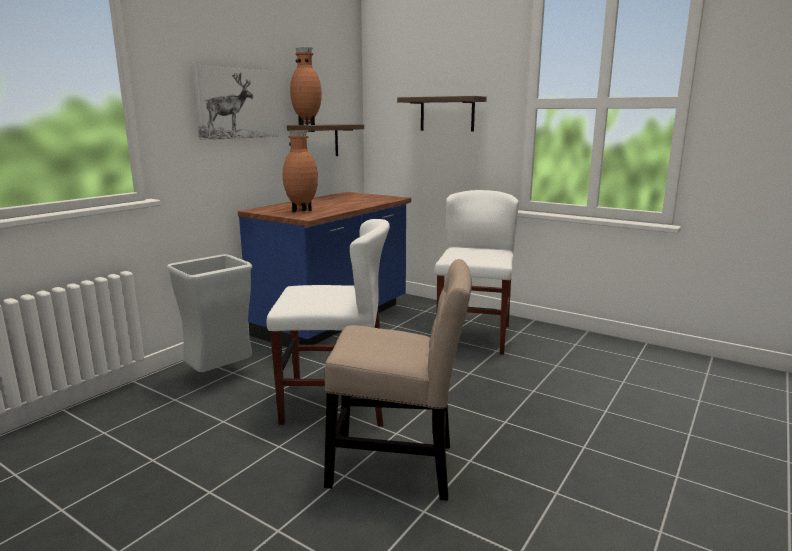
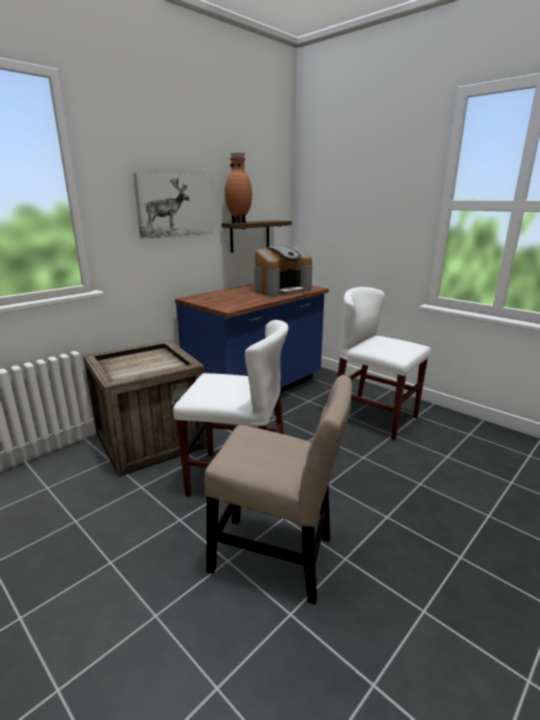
camera: 10 degrees right, 5 degrees up
(220, 375) = (152, 439): grey trash can -> crate
(302, 211) = (227, 301): brown vase -> none
(359, 200) = (282, 290): none -> coffee machine
(447, 114) = (366, 212): shelf -> none
(474, 336) = (374, 417): white chair -> white chair turned 75 degrees counterclockwise

